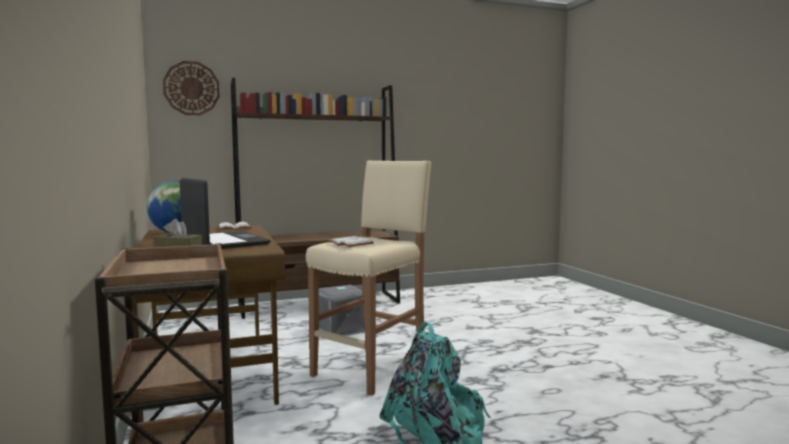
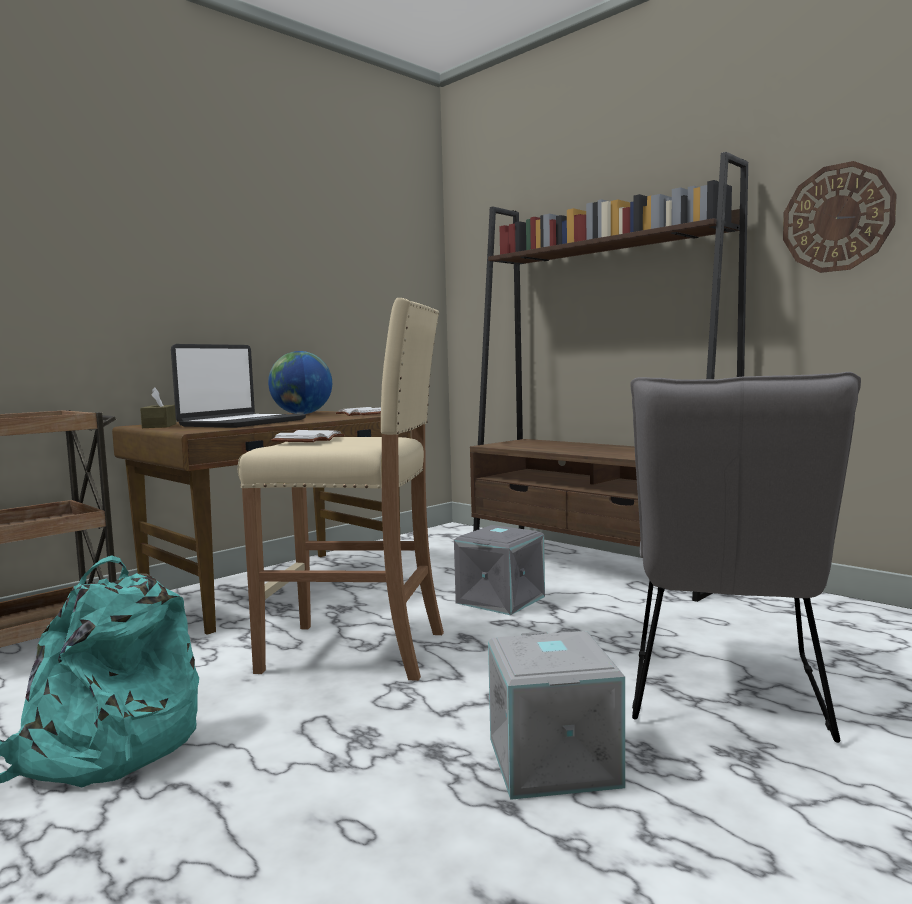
camera: 65 degrees right, 0 degrees up
(191, 88) = (482, 232): wall clock -> wall clock (837, 218)
(492, 322) = (725, 695): none -> grey chair
(522, 354) = (556, 762): none -> grey storage box

